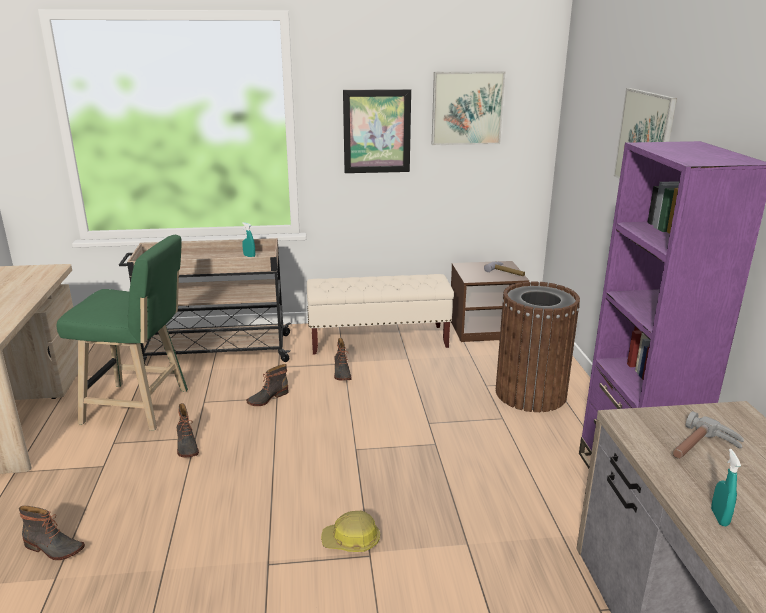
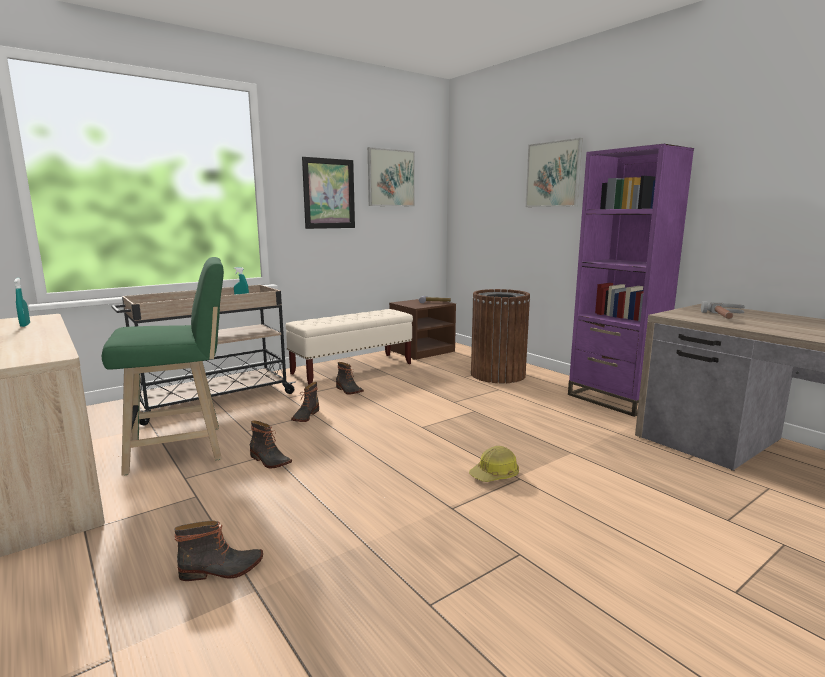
camera: 30 degrees left, 10 degrees down
(719, 517) = (793, 332): turquoise spray bottle -> turquoise spray bottle (25, 325)

